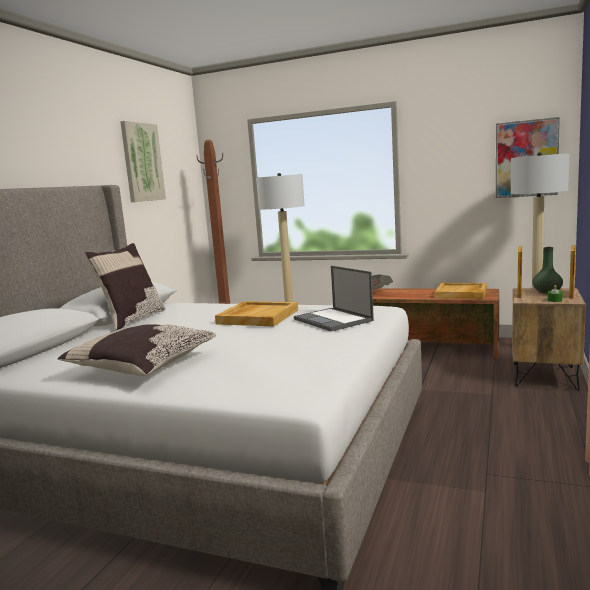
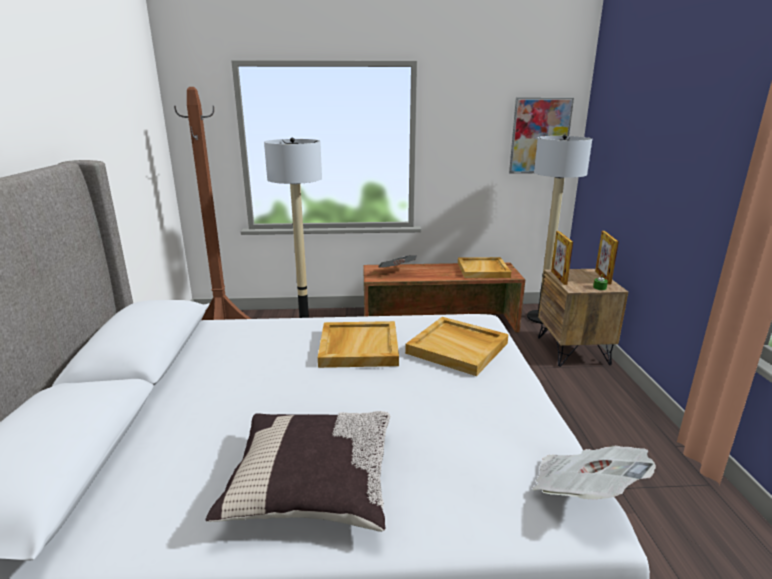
camera: 25 degrees left, 10 degrees up
(132, 320) = (182, 367): pillow -> none
(142, 162) = (108, 117): picture -> none
(312, 384) = (583, 491): none -> newspaper
(333, 320) = (458, 348): laptop -> beige tray
(547, 292) = (580, 275): green vase -> none

